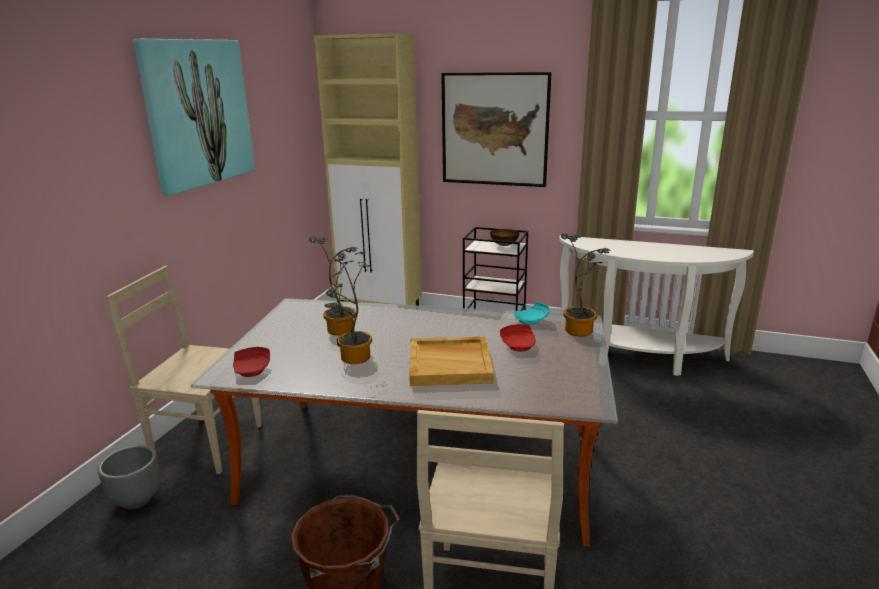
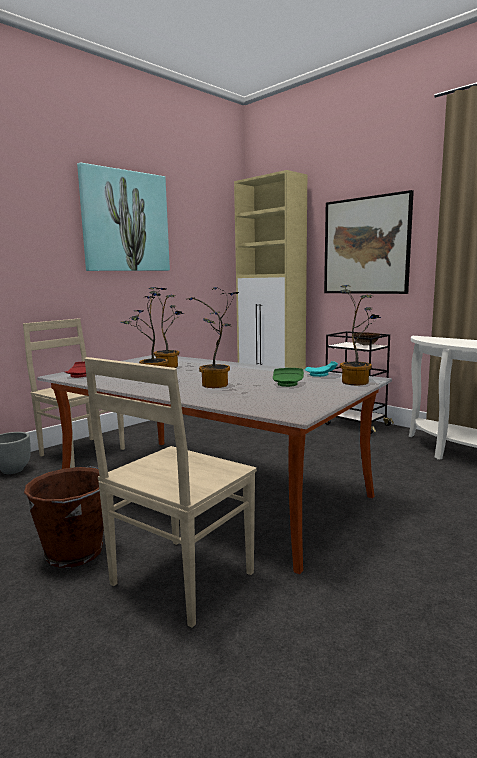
camera: 25 degrees right, 10 degrees down
(450, 364) = (216, 386): beige tray -> potted plant
(519, 345) = (288, 384): red plate -> green plate

